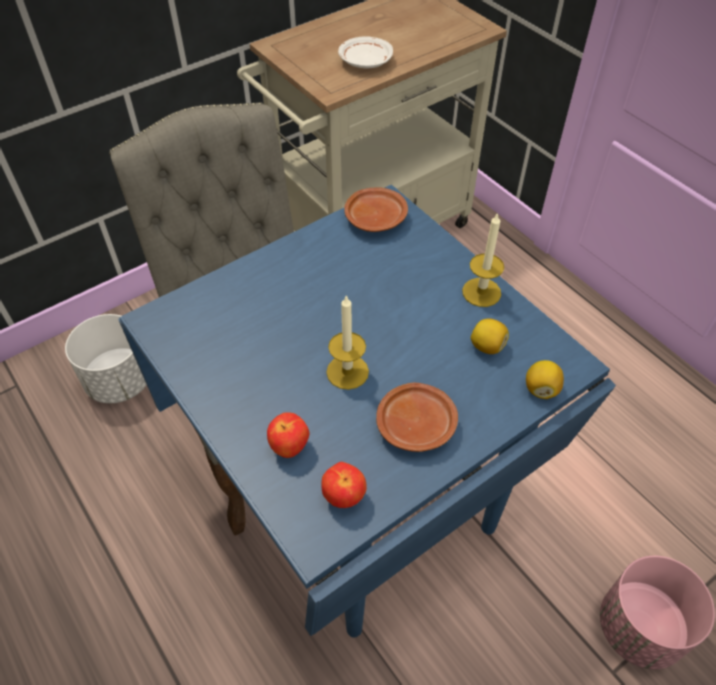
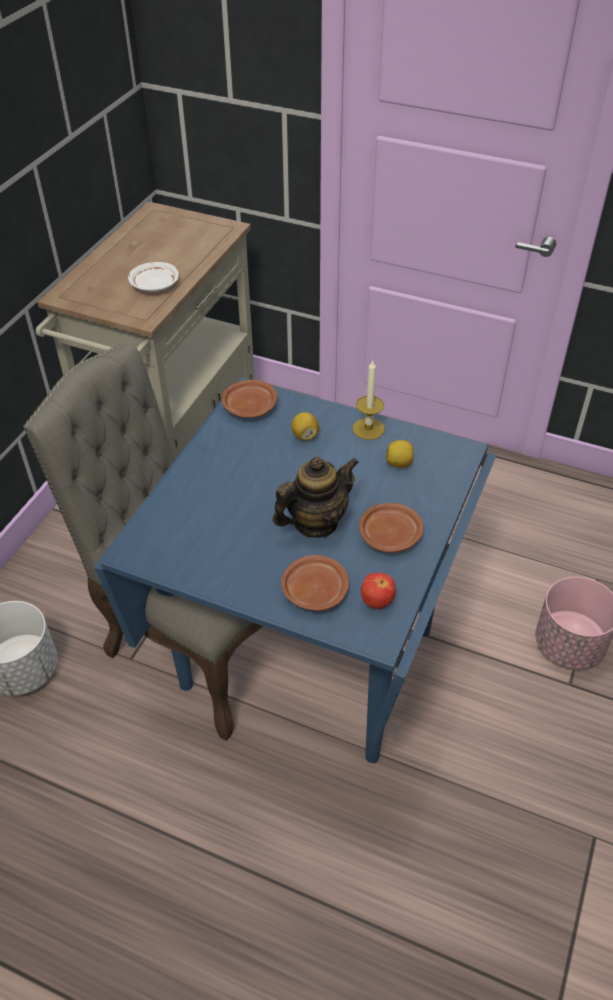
camera: 30 degrees left, 5 degrees down
(290, 447) = (314, 590): apple -> brown plate
(347, 372) = (315, 522): candle -> teapot
(541, 389) = (454, 475): lemon -> lemon (305, 435)

